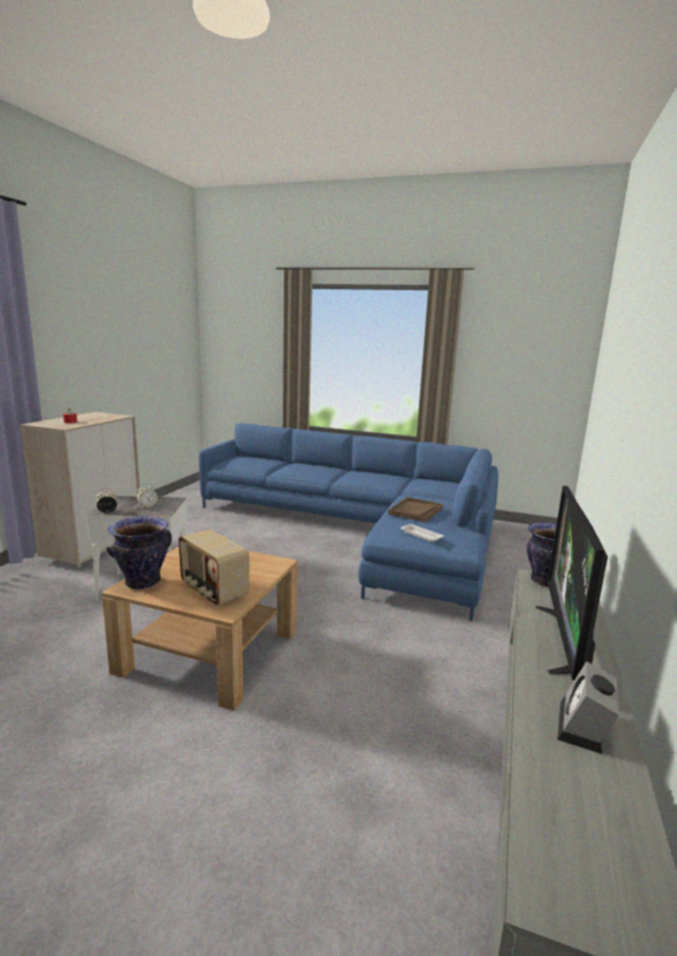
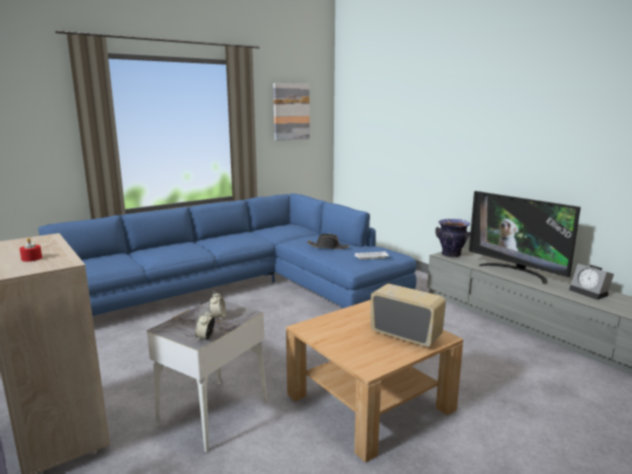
camera: 55 degrees left, 0 degrees up
(142, 582) = (364, 360): vase -> none
(213, 591) = (406, 335): radio -> radio turned 135 degrees counterclockwise
(415, 511) = (328, 247): brown tray -> black hat
(520, 348) = (291, 112): none -> picture

